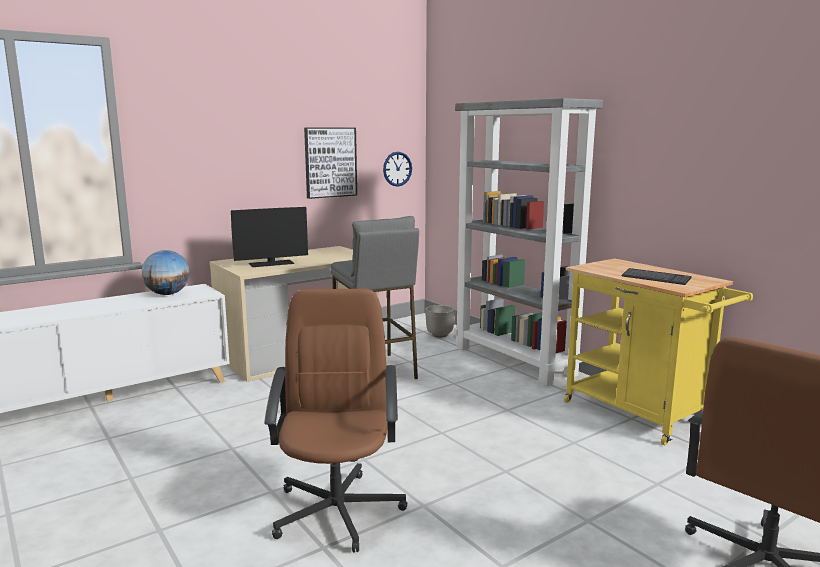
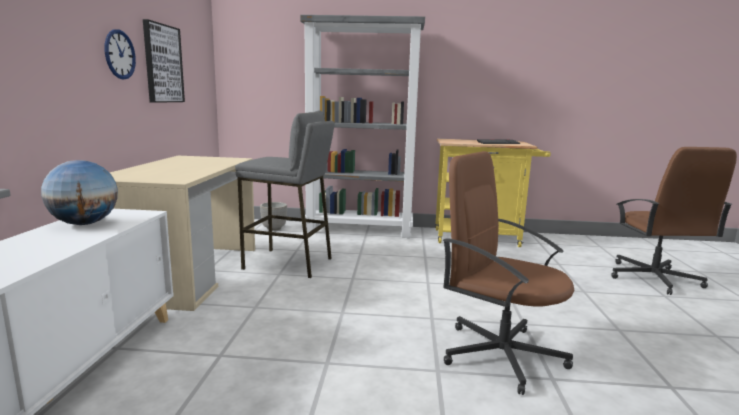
camera: 50 degrees left, 0 degrees up
(271, 263) = (173, 172): monitor -> none
(397, 169) = (202, 78): wall clock -> wall clock (119, 54)

